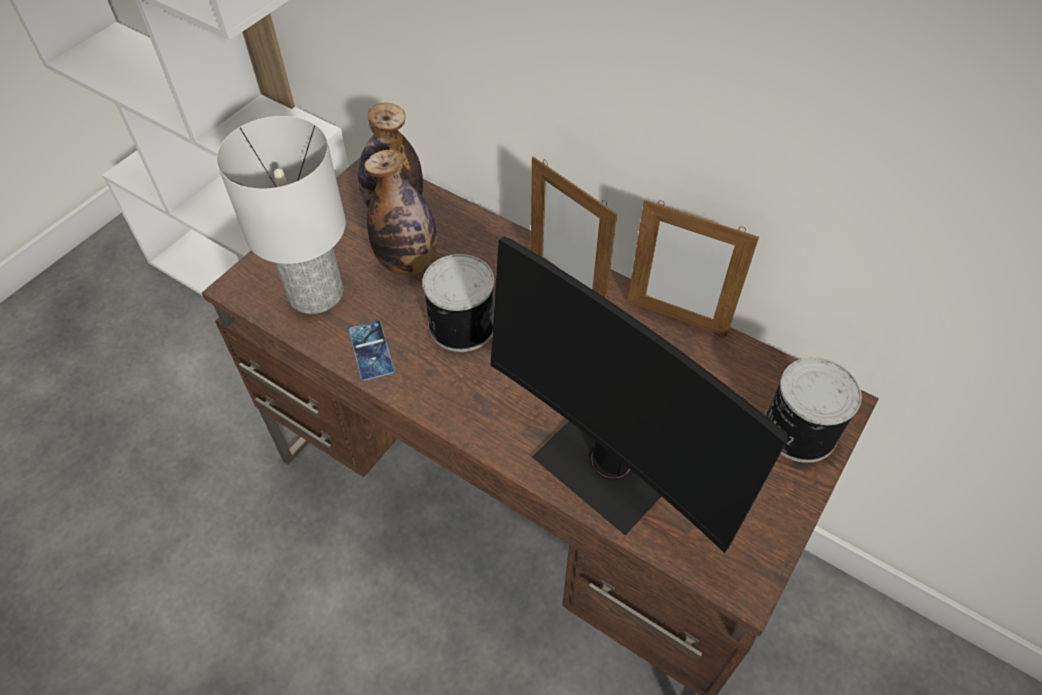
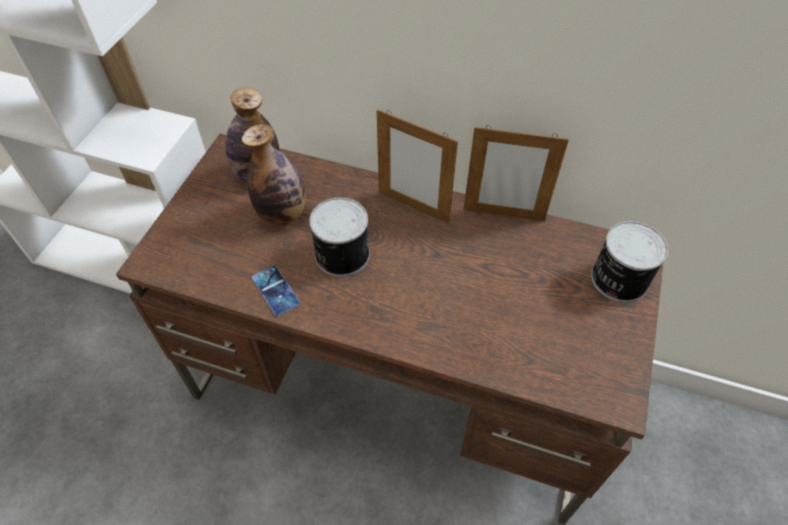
camera: 15 degrees left, 0 degrees up
(314, 293) = (213, 255): white table lamp -> none
(608, 465) = (491, 338): monitor -> none

